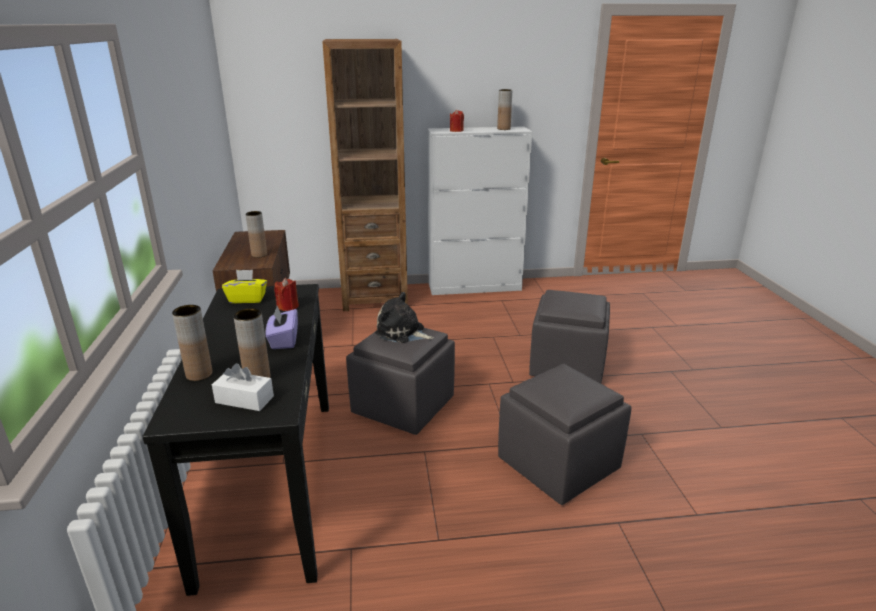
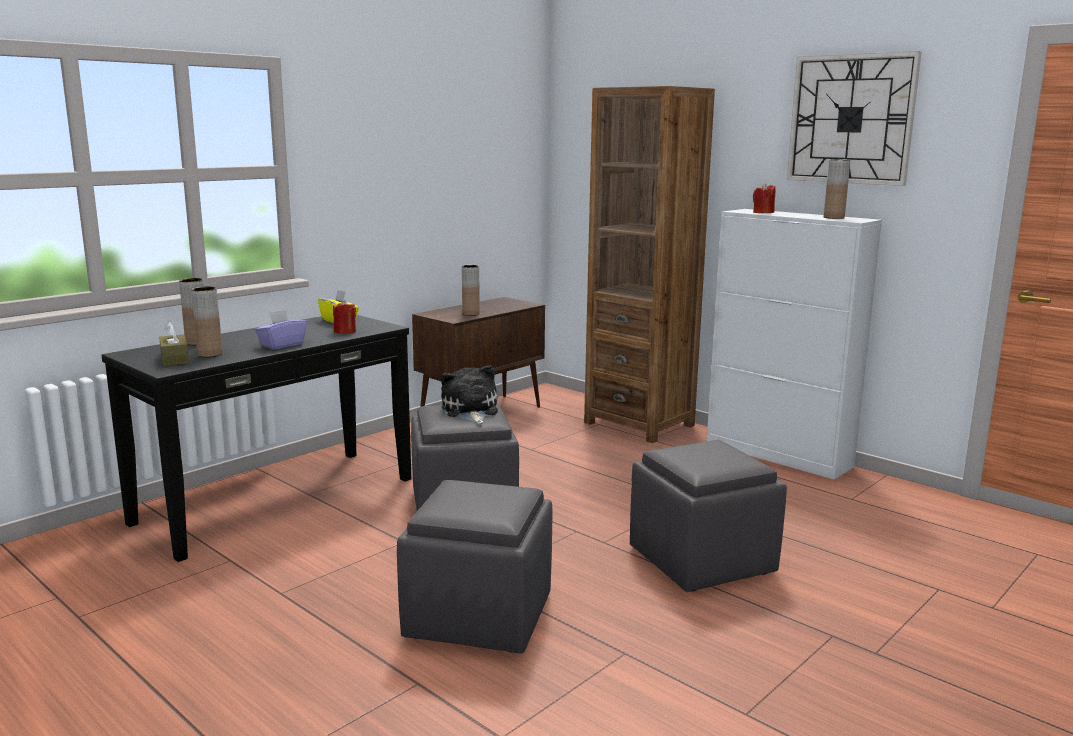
camera: 50 degrees right, 10 degrees down
(244, 399) = (174, 359): white tissue box -> brown tissue box
(499, 61) = (851, 119): none -> wall clock

